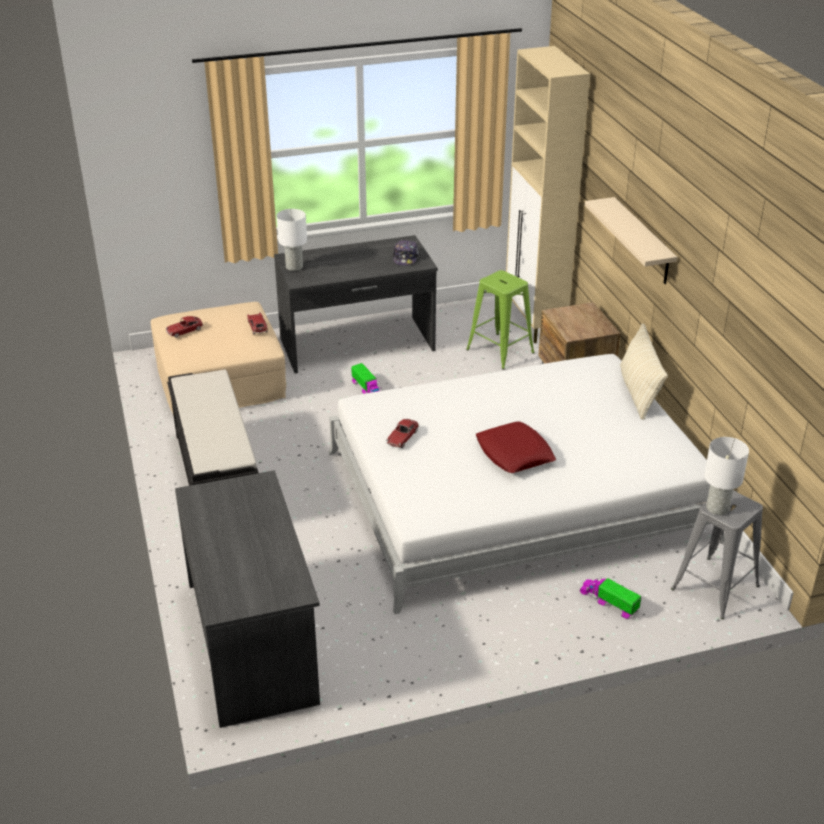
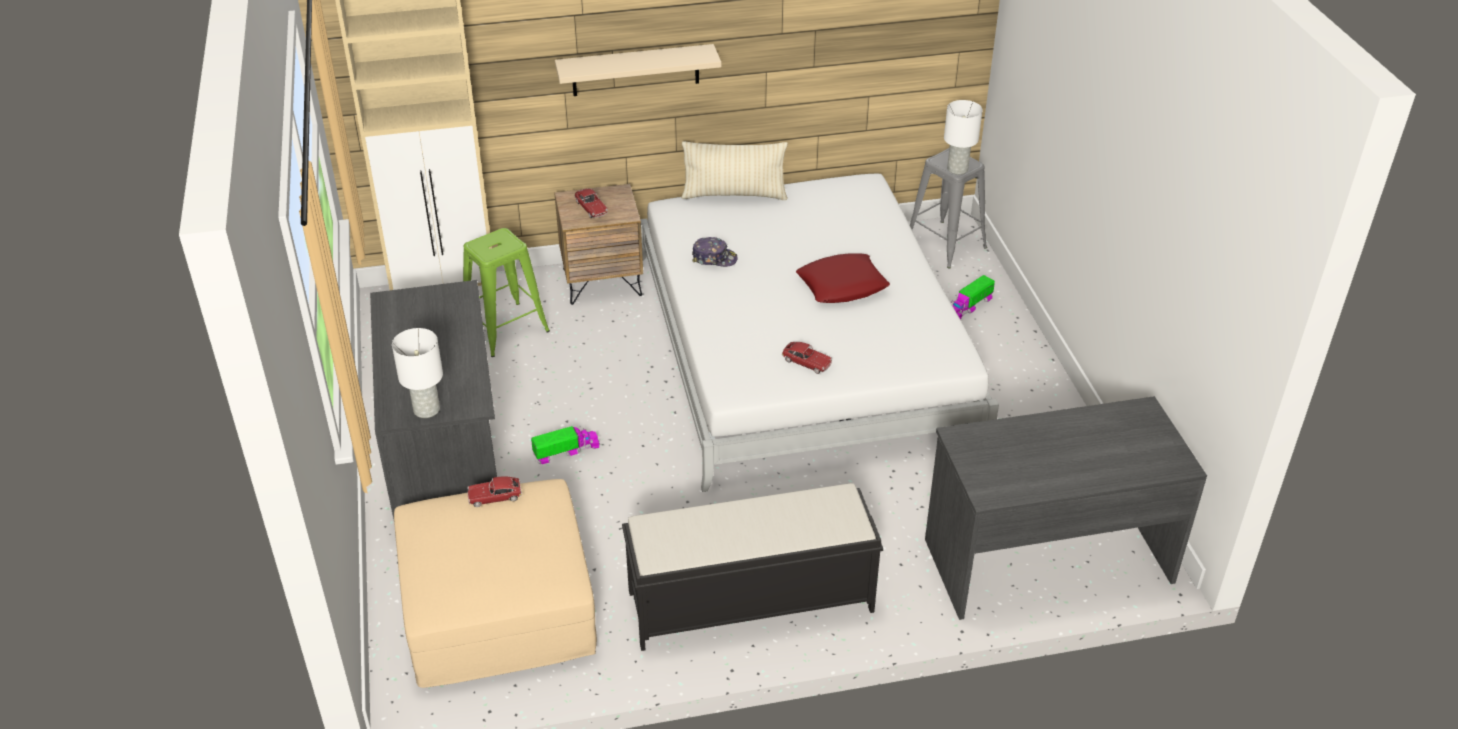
camera: 85 degrees left, 5 degrees up
(185, 331) = (485, 578): toy car -> toy car (591, 208)
(405, 258) = (438, 304): cap -> cap (714, 258)

